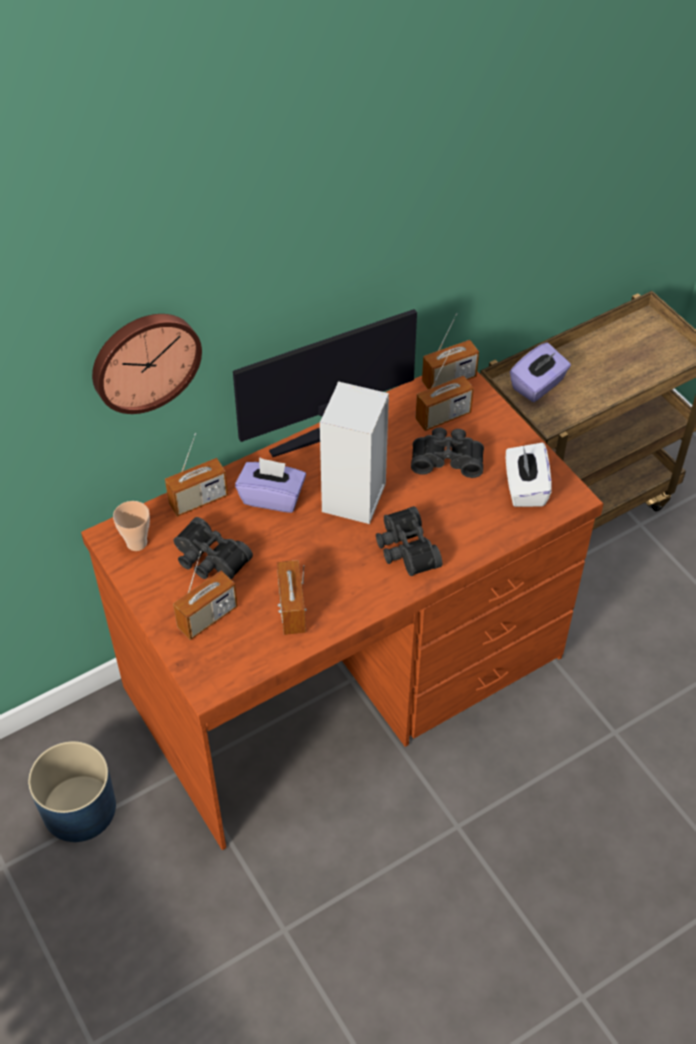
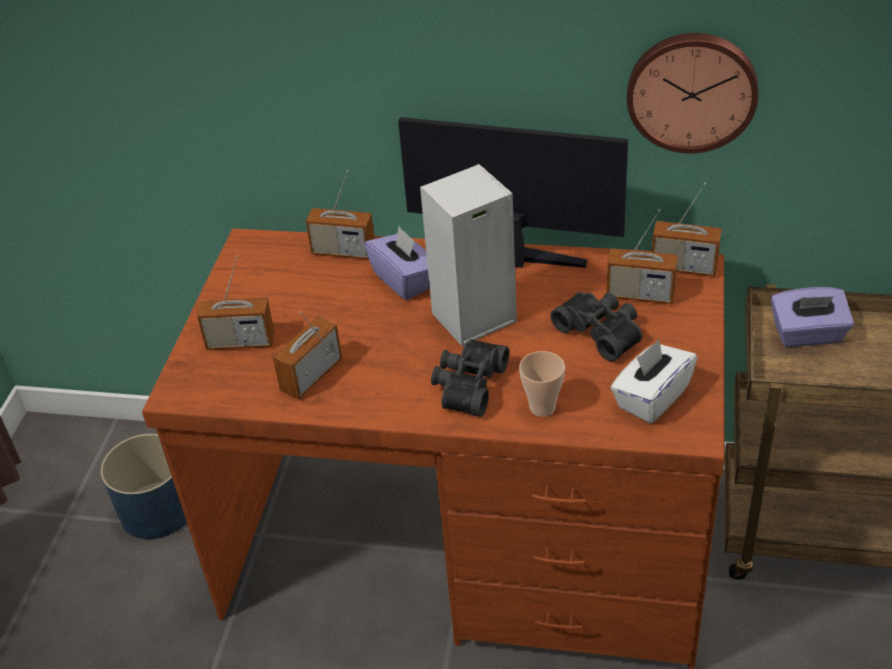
camera: 45 degrees right, 10 degrees down
(137, 543) = (259, 257): cup -> cup (542, 407)
(144, 360) = (308, 61): wall clock -> wall clock (692, 90)
(208, 560) = (295, 299): black binoculars -> none

